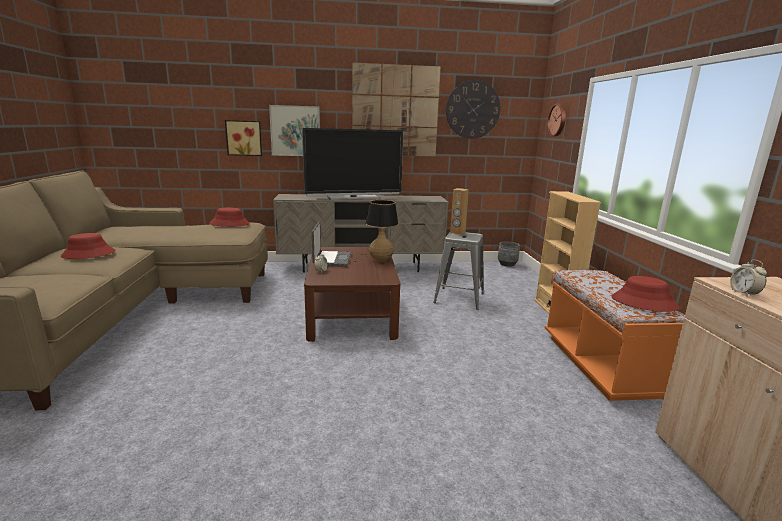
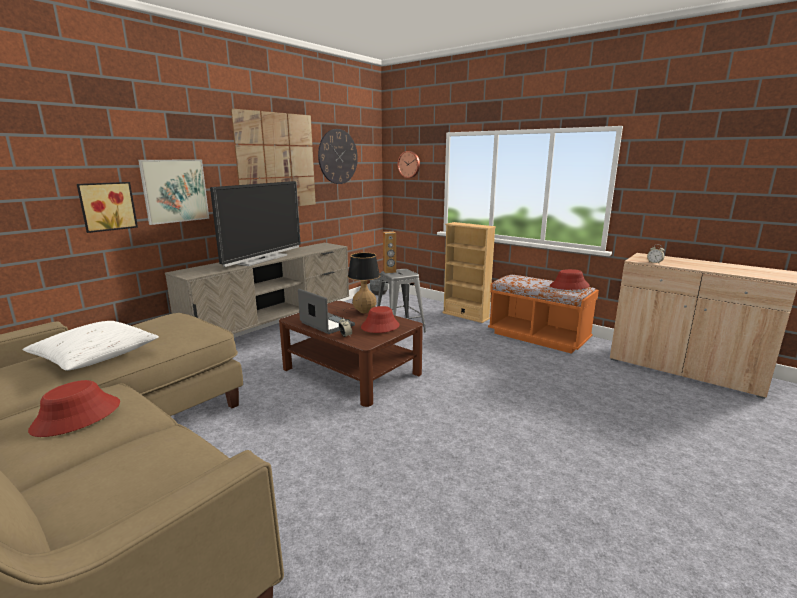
camera: 45 degrees left, 0 degrees up
(162, 231) = (95, 356): none -> white pillow
(229, 224) = (162, 322): red hat -> red hat (380, 326)

